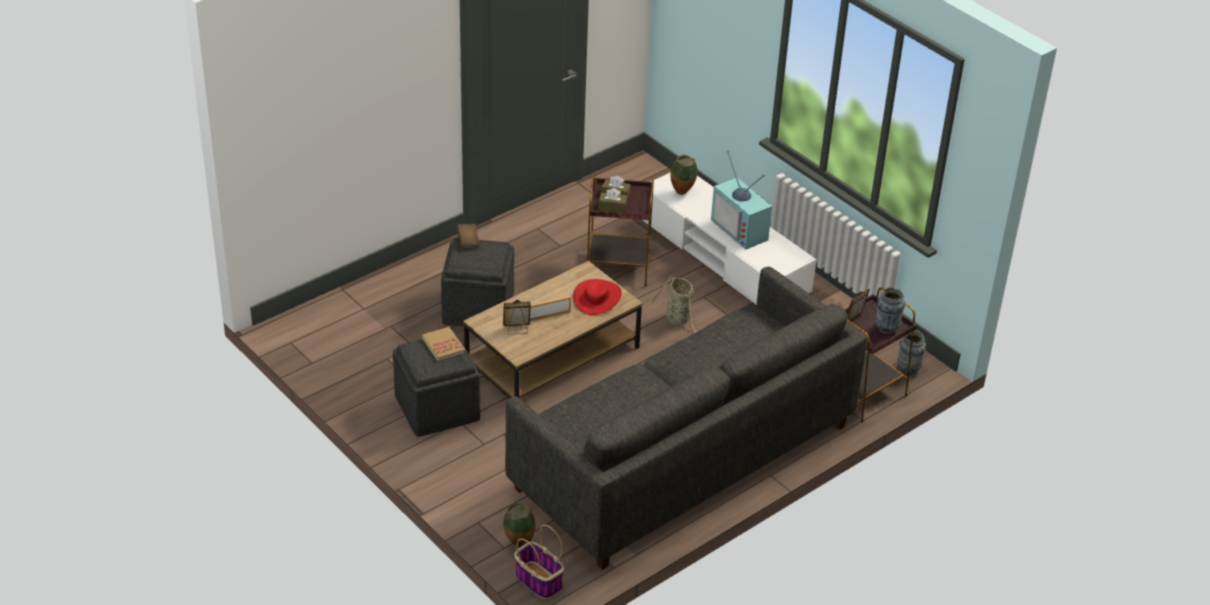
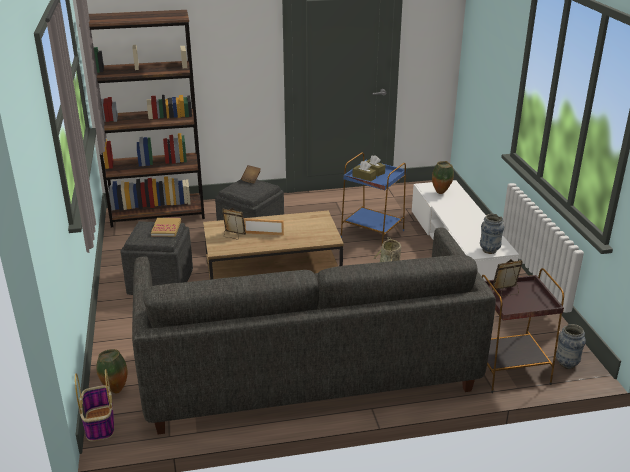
camera: 30 degrees right, 10 degrees down
(334, 314) = (158, 214): none -> brown bookcase
(597, 298) = (312, 232): red hat -> none
(618, 266) = (372, 234): brown side table -> blue side table
(742, 229) = (470, 222): television -> none
(886, 329) = (531, 304): vase -> vase (489, 250)

